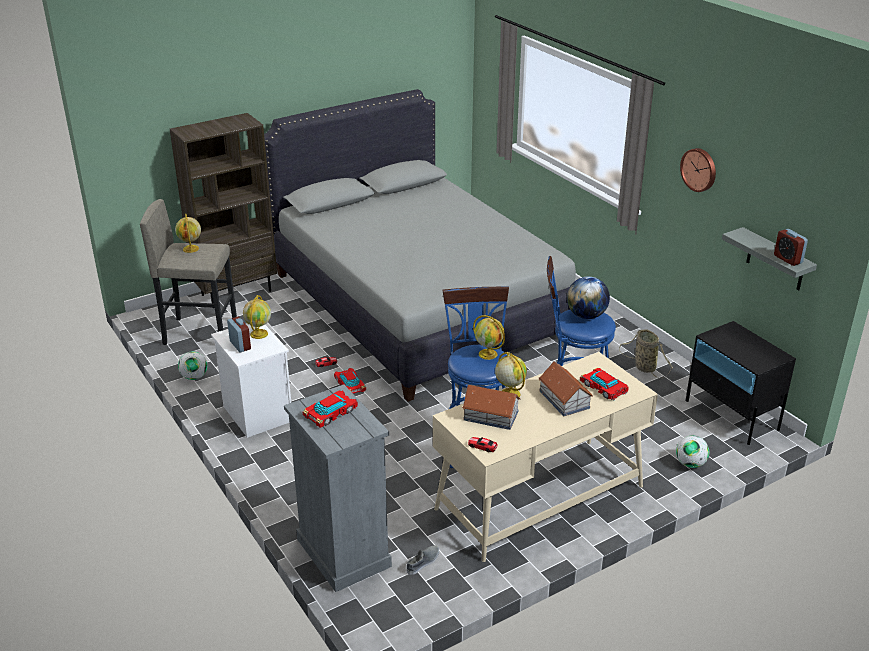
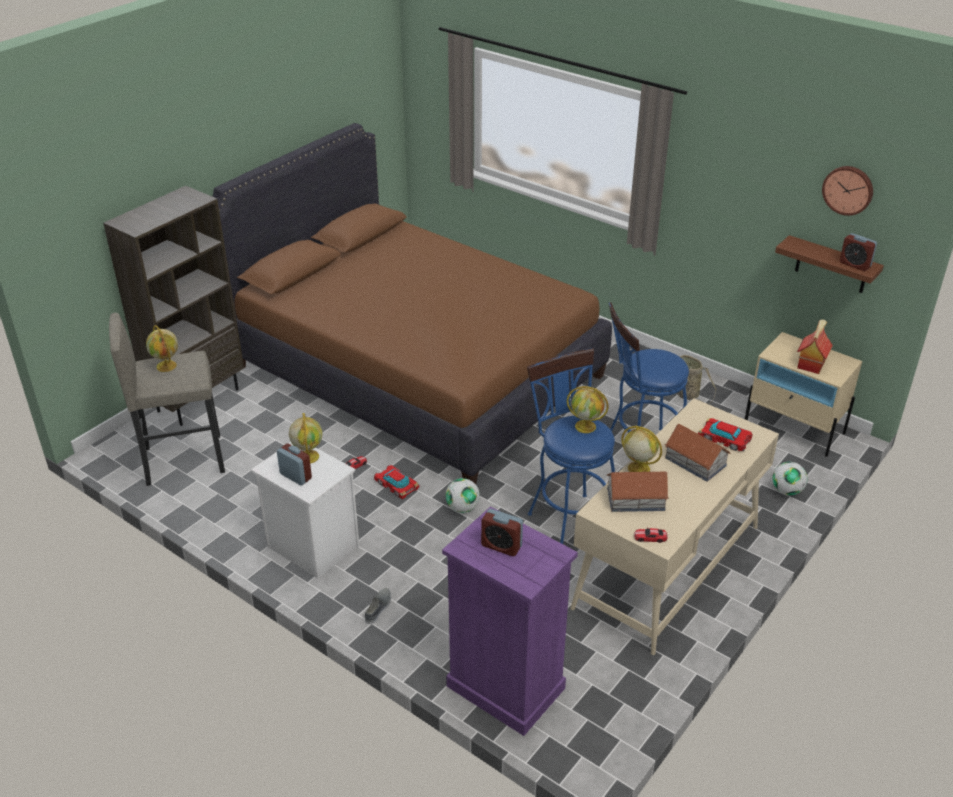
camera: 20 degrees left, 5 degrees up
(194, 377) = (210, 518): football -> football (462, 508)
(331, 413) = (501, 546): toy car -> alarm clock
(343, 552) = (505, 687): grey dresser -> purple dresser
(418, 305) = (416, 371): grey bed -> brown bed
(423, 562) = (594, 673): grey shoe -> grey shoe (378, 608)
(586, 316) = (654, 359): globe -> none
(699, 169) = (730, 180): wall clock -> wall clock (848, 189)
(732, 415) = (794, 428): black nightstand -> beige nightstand
(742, 351) = (810, 364): none -> toy house
(775, 260) = (831, 265): grey shelf -> brown shelf

